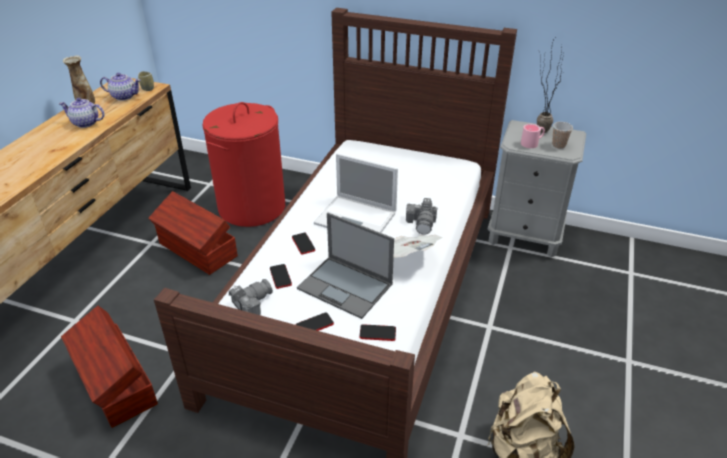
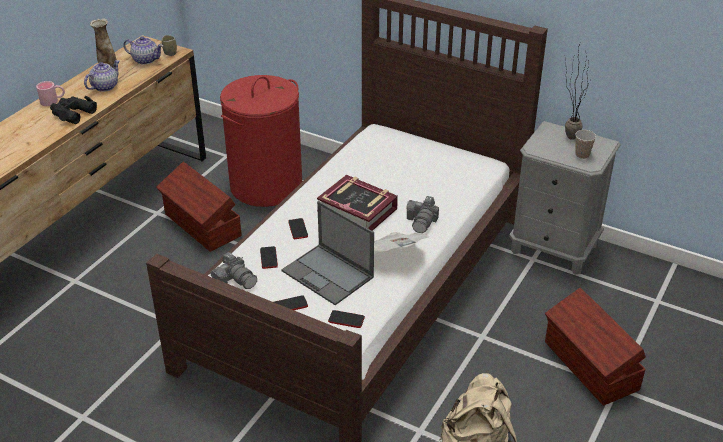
camera: 10 degrees right, 0 degrees up
(53, 151) = (72, 113): none -> black binoculars
(85, 123) = (104, 86): teapot -> teapot turned 105 degrees clockwise
(116, 384) = (106, 343): brown storage box -> brown storage box (590, 366)
(251, 304) = (235, 280): camera -> camera turned 75 degrees clockwise
(357, 218) = (357, 210): laptop -> book
(532, 143) = (555, 149): pink mug -> pink mug (53, 101)

